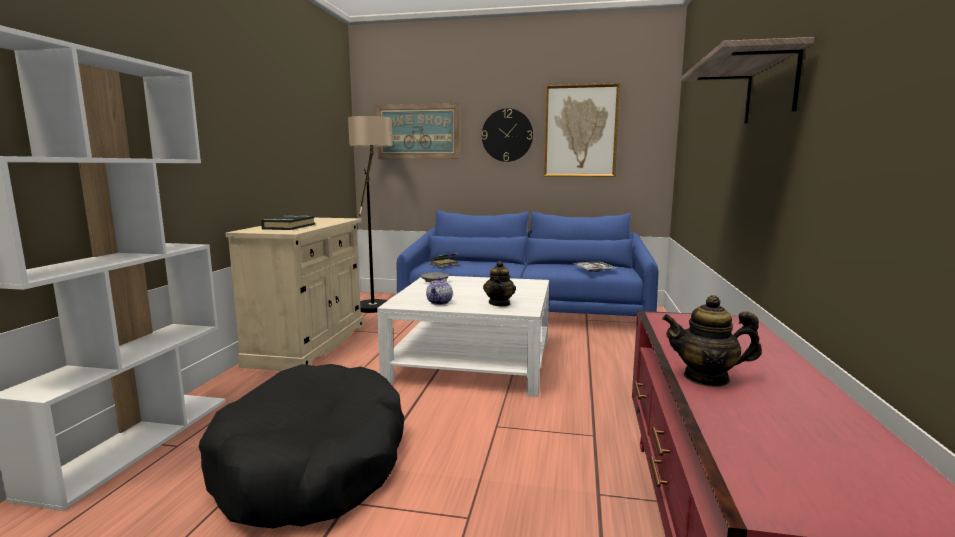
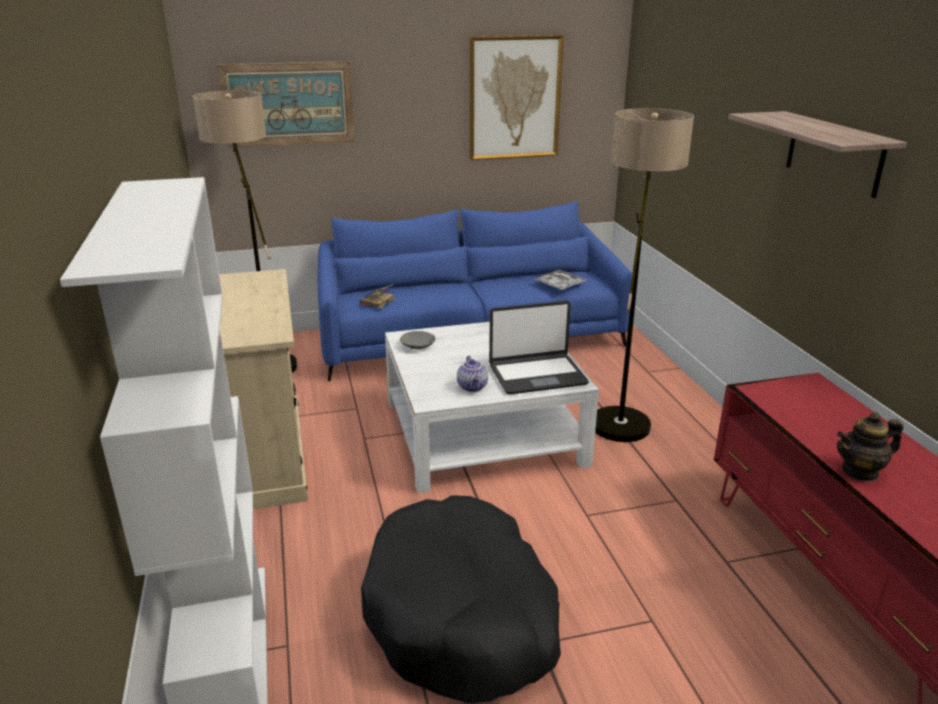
camera: 25 degrees left, 15 degrees up
(289, 227) = (241, 318): black book -> none
(499, 303) = (537, 375): teapot -> laptop
(507, 135) = (420, 105): wall clock -> none
(604, 370) = (622, 414): none -> floor lamp

